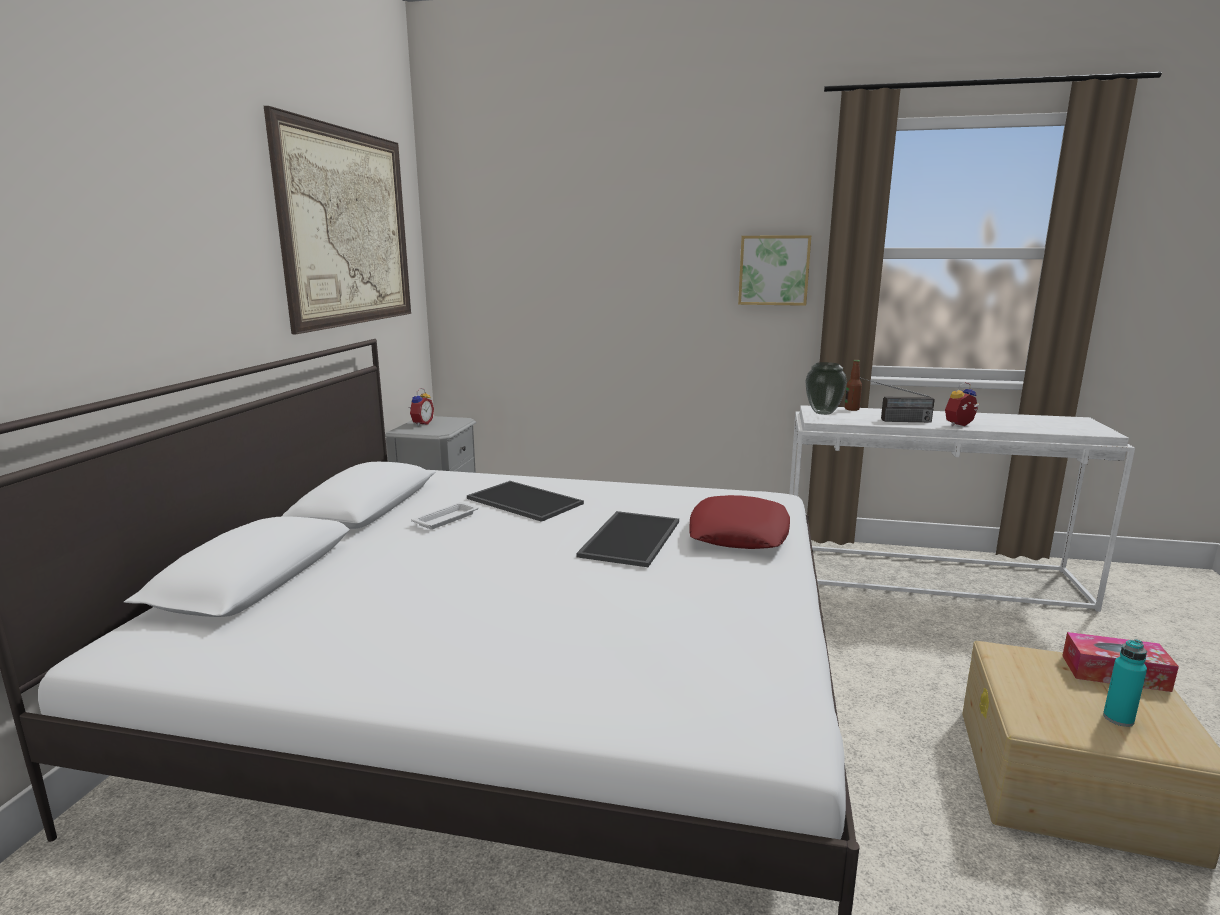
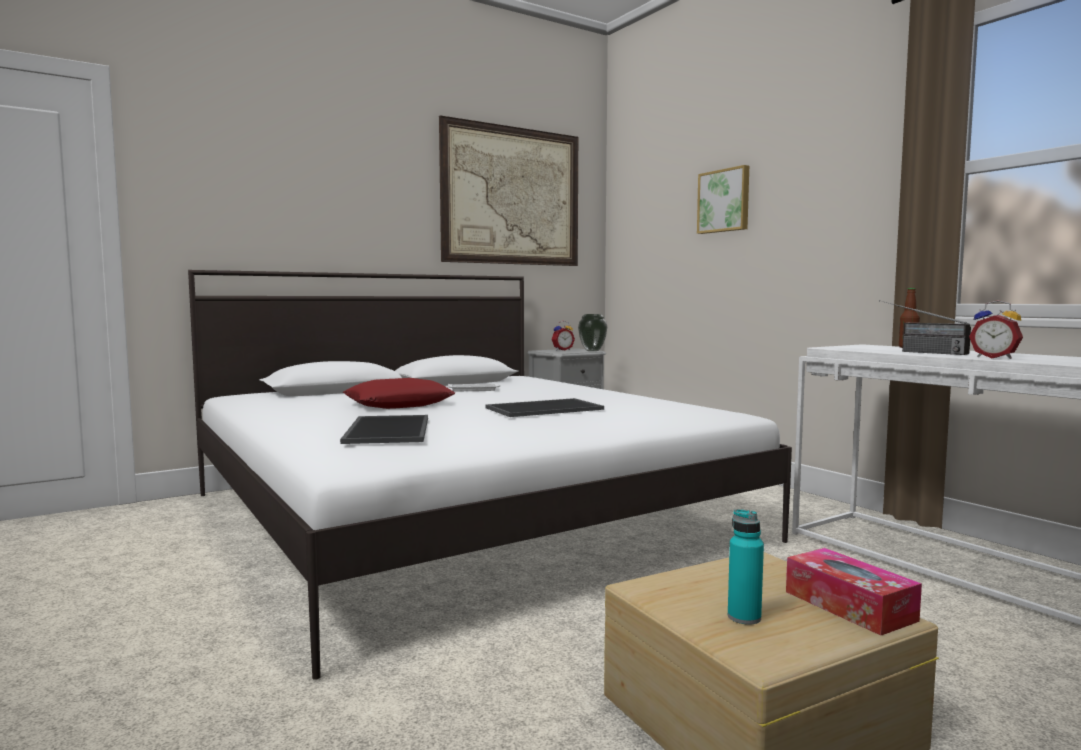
camera: 45 degrees right, 10 degrees down
(522, 501) = (539, 391): tray -> tray (386, 430)
(738, 533) = (629, 419): red pillow -> red pillow (399, 404)
(773, 270) = (860, 202): picture -> picture (724, 201)
(822, 413) = (858, 346): vase -> vase (592, 350)
(961, 425) = (995, 357): alarm clock -> alarm clock turned 150 degrees counterclockwise

